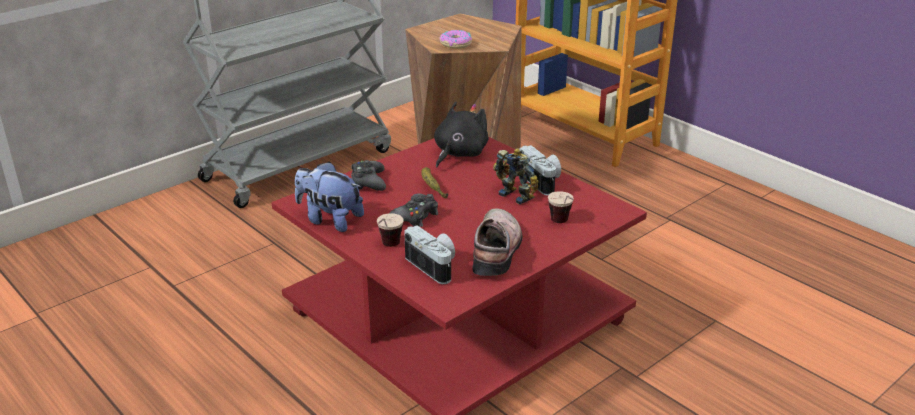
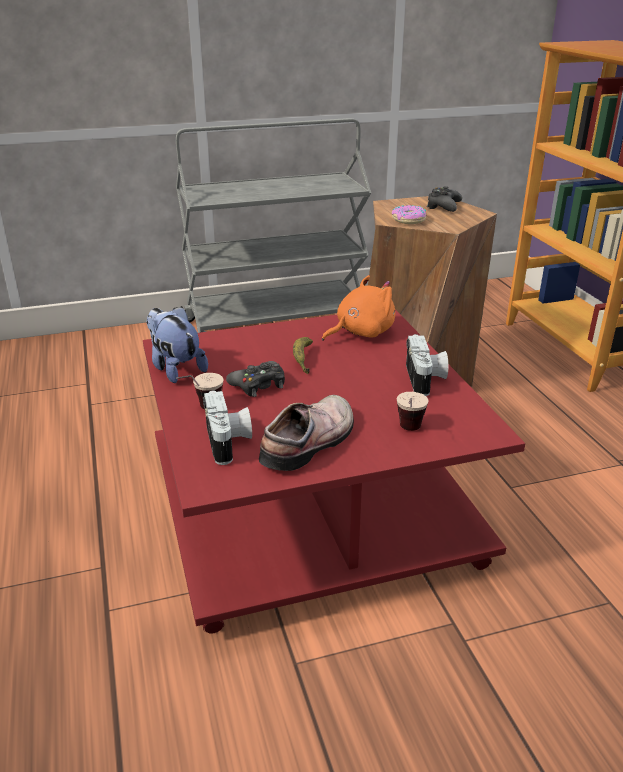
camera: 25 degrees right, 0 degrees up
(368, 182) = (246, 341): black game controller -> black game controller (443, 206)
(459, 154) = (361, 332): black plush toy -> orange plush toy
(517, 194) = (386, 387): toy robot -> none

